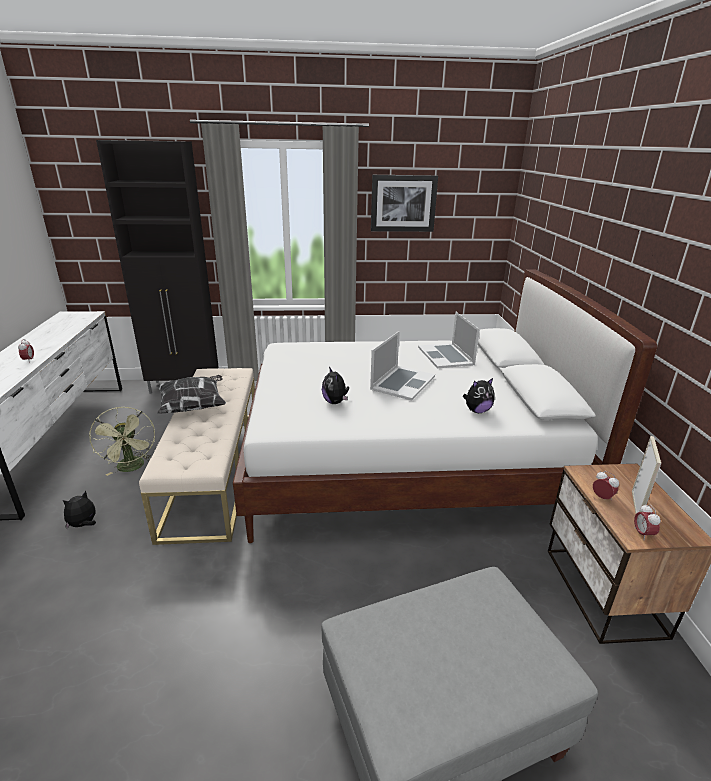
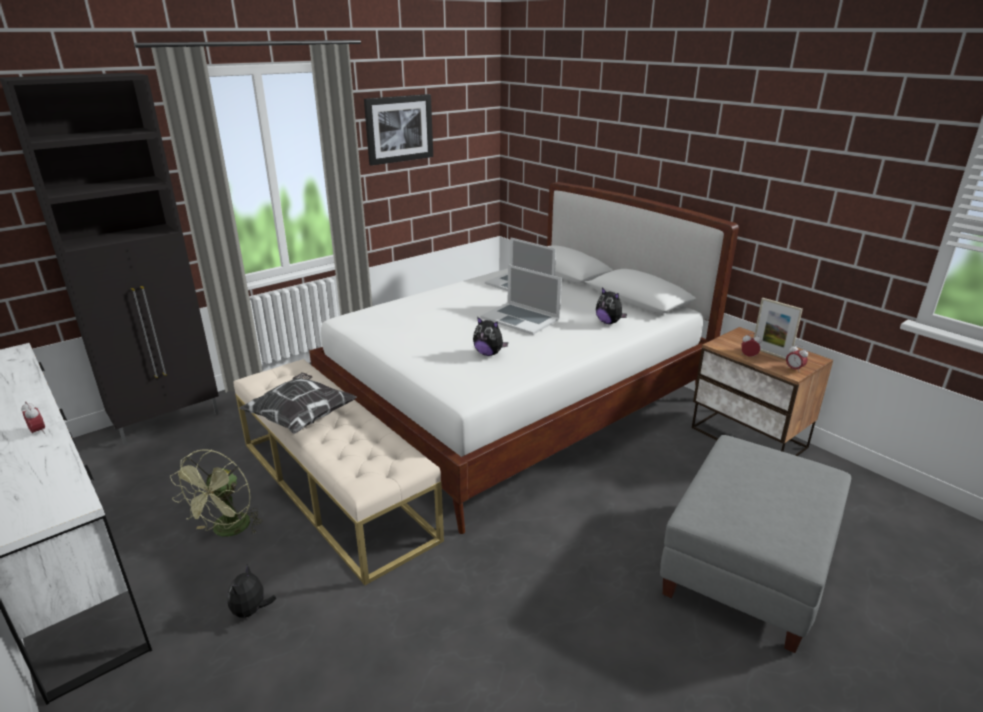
camera: 35 degrees left, 0 degrees up
(132, 468) = (227, 531): green fan -> green fan turned 75 degrees clockwise
(402, 382) = (520, 318): laptop -> laptop turned 135 degrees clockwise
(477, 411) = (609, 322): plush toy -> plush toy turned 105 degrees clockwise
(635, 505) = (770, 353): picture frame -> picture frame turned 150 degrees clockwise

